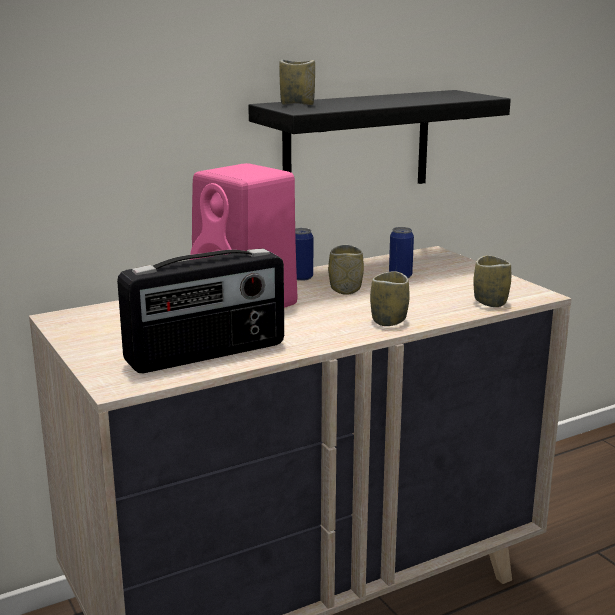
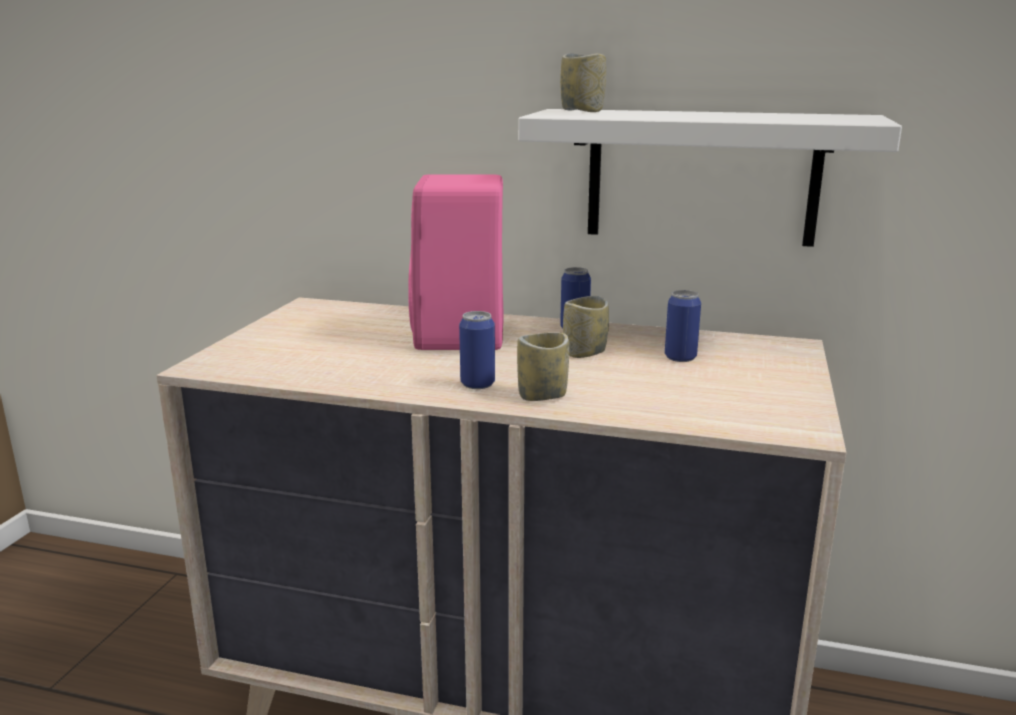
camera: 45 degrees right, 0 degrees up
(207, 354) = (317, 366): radio -> none
(338, 327) = (477, 384): none -> can
(357, 144) = (701, 177): black shelf -> white shelf
(490, 302) = (712, 417): cup -> none

